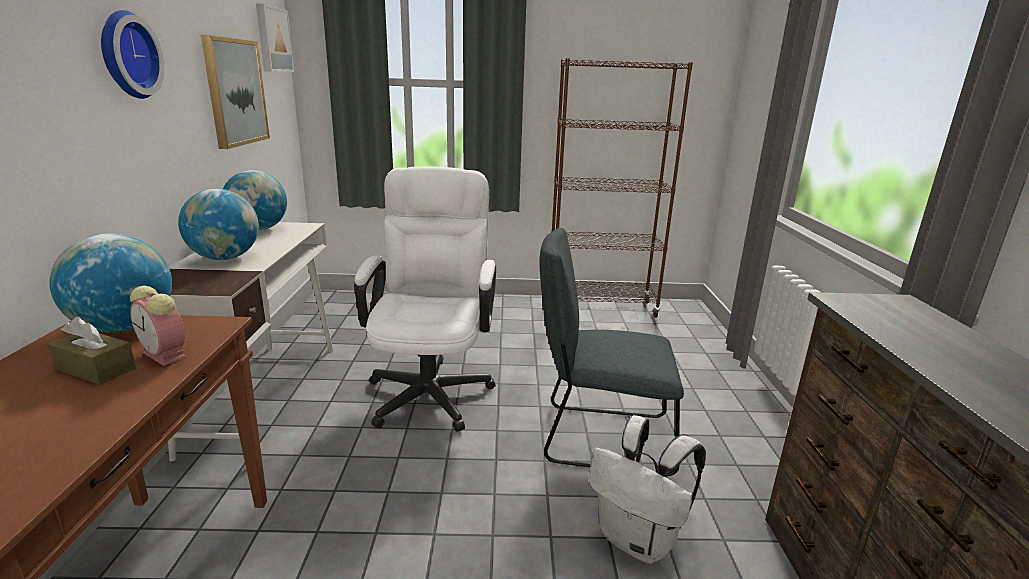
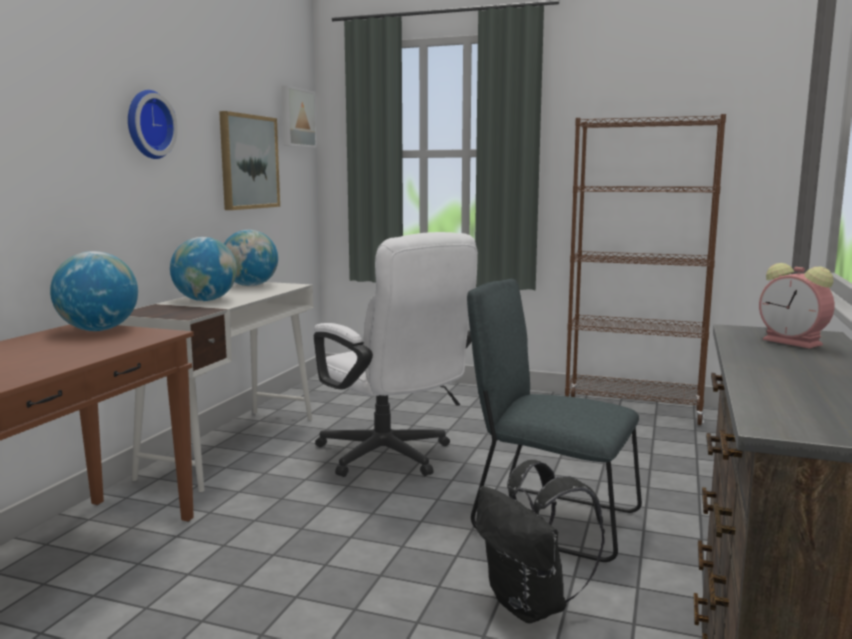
camera: 20 degrees right, 10 degrees down
(96, 369) = (63, 346): brown tissue box -> none
(166, 355) = (114, 344): alarm clock -> alarm clock (794, 342)
(432, 388) = (392, 458): white office chair -> white office chair turned 120 degrees clockwise
(638, 540) = (532, 606): white backpack -> black backpack

